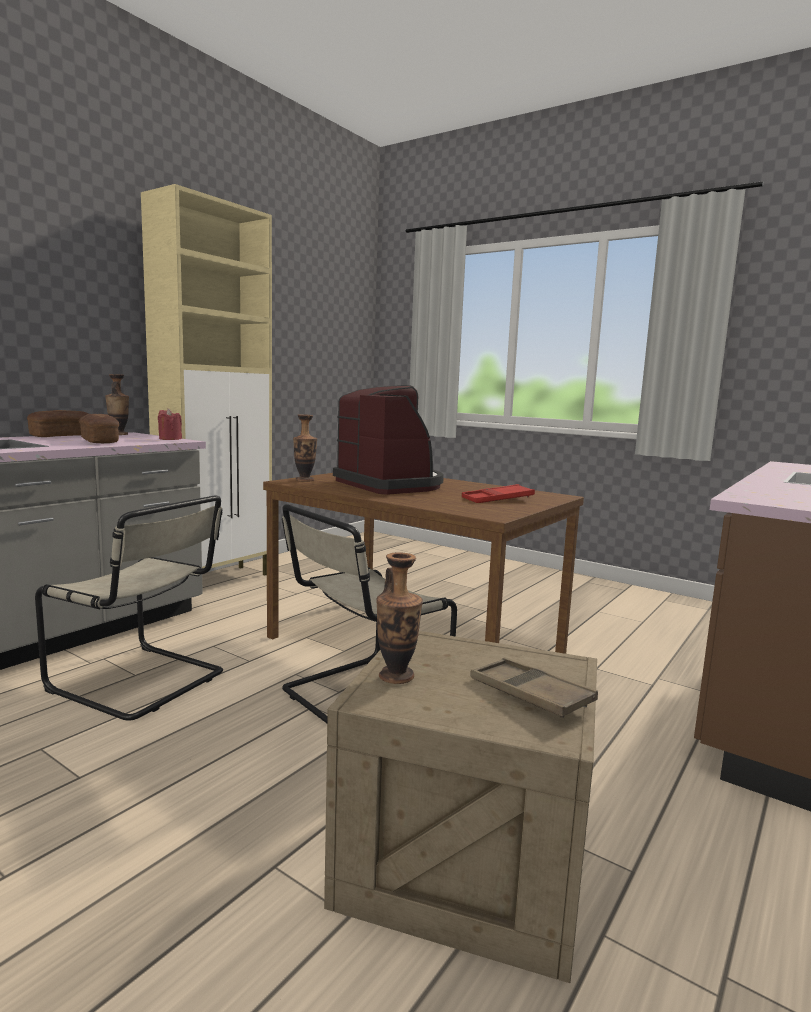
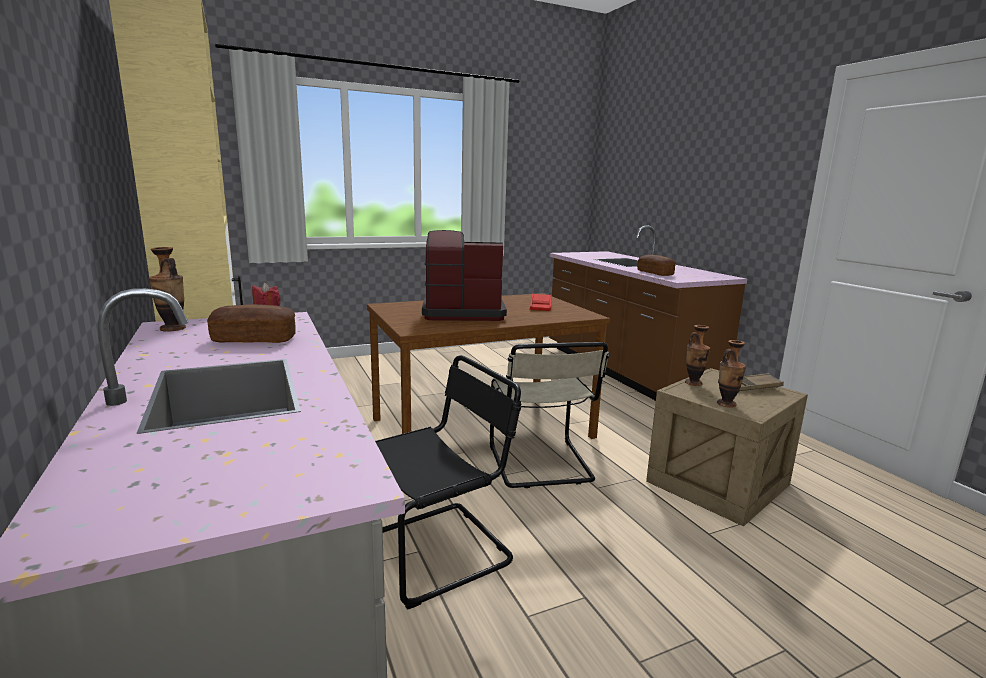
camera: 60 degrees left, 5 degrees up
(62, 436) = (152, 349): bread -> bread (655, 273)
(142, 682) = (439, 549): beige chair -> black chair
(304, 480) = (412, 326): vase -> vase (693, 383)

